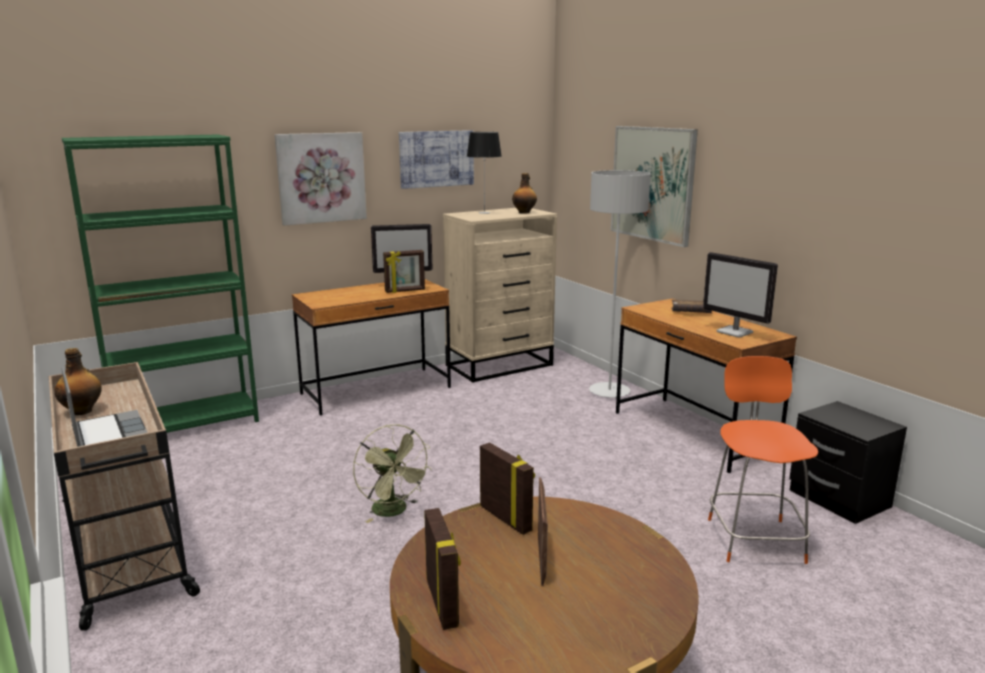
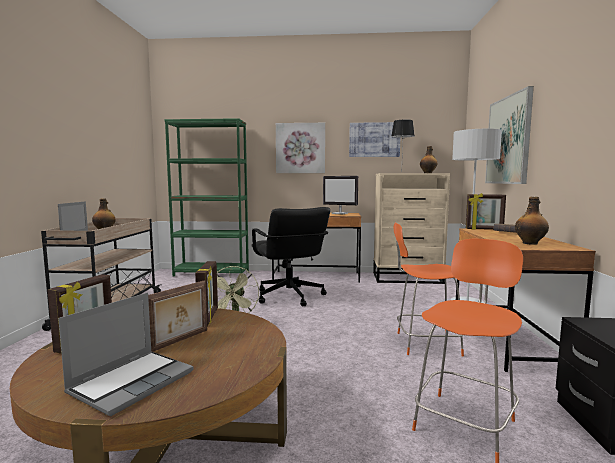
camera: 35 degrees right, 10 degrees down
(391, 439) = (289, 296): none -> black office chair
(405, 291) = (335, 215): picture frame -> picture frame (484, 229)
(597, 618) = (132, 381): none -> laptop
(633, 463) = (425, 344): none -> orange chair
(735, 332) = (530, 243): monitor -> bottle

